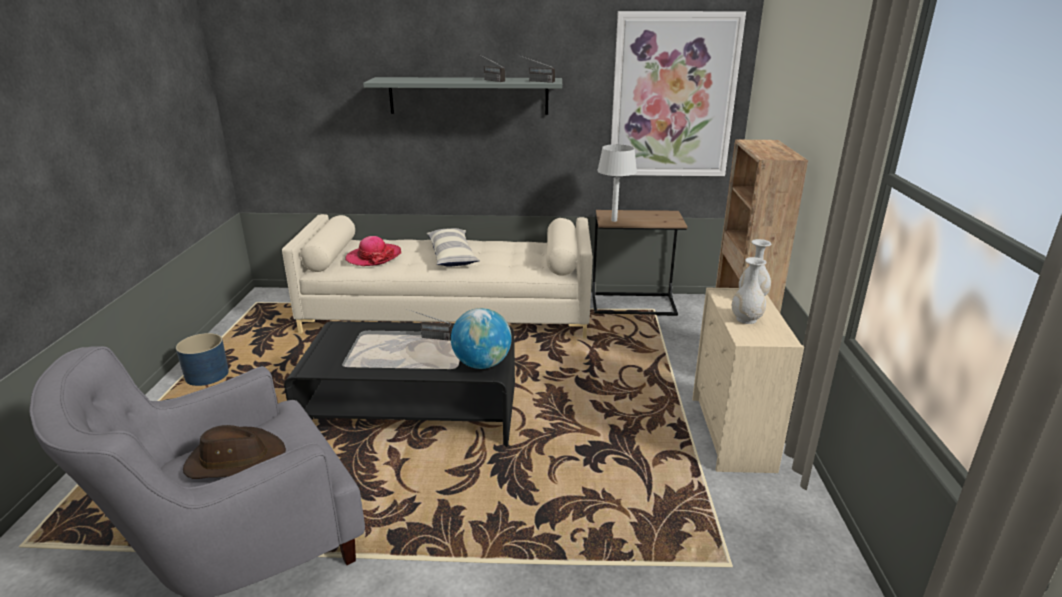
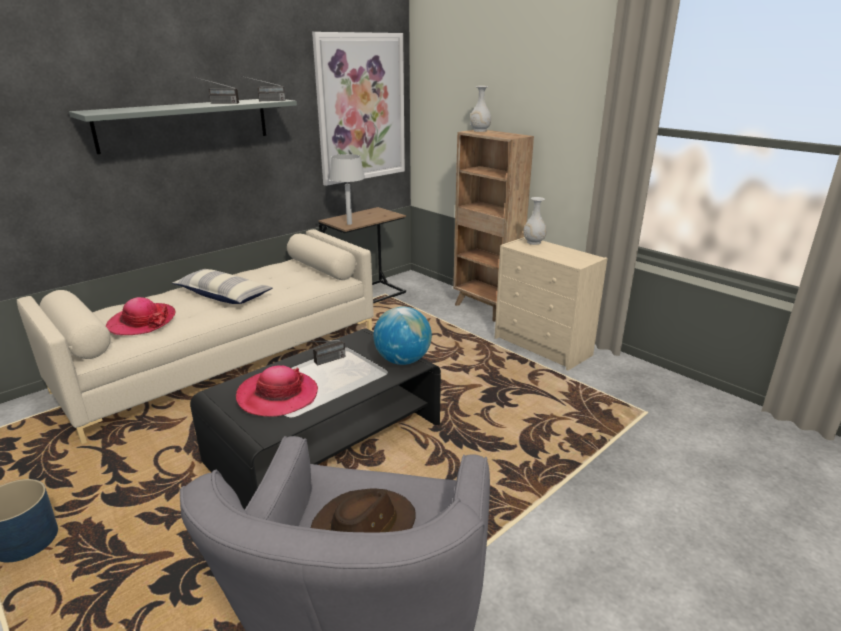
camera: 45 degrees left, 0 degrees up
(361, 347) = (277, 396): none -> hat
(746, 319) = (555, 254): white vase -> white vase (480, 130)

